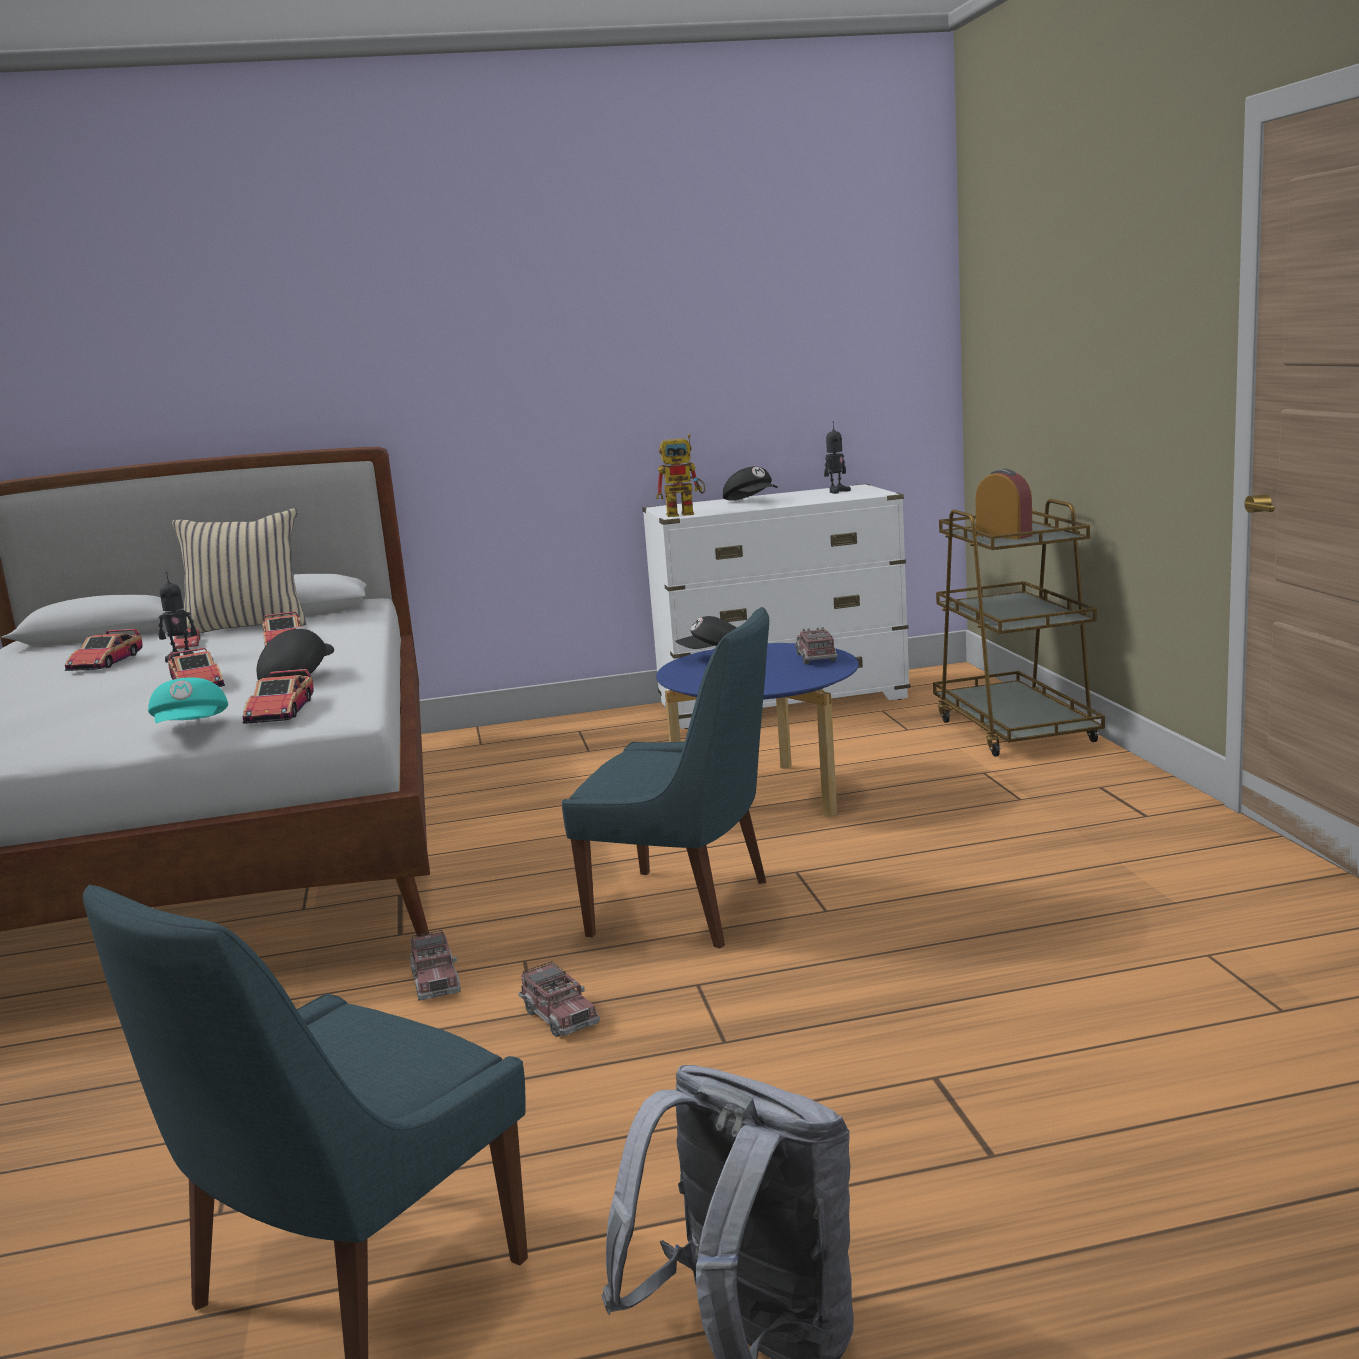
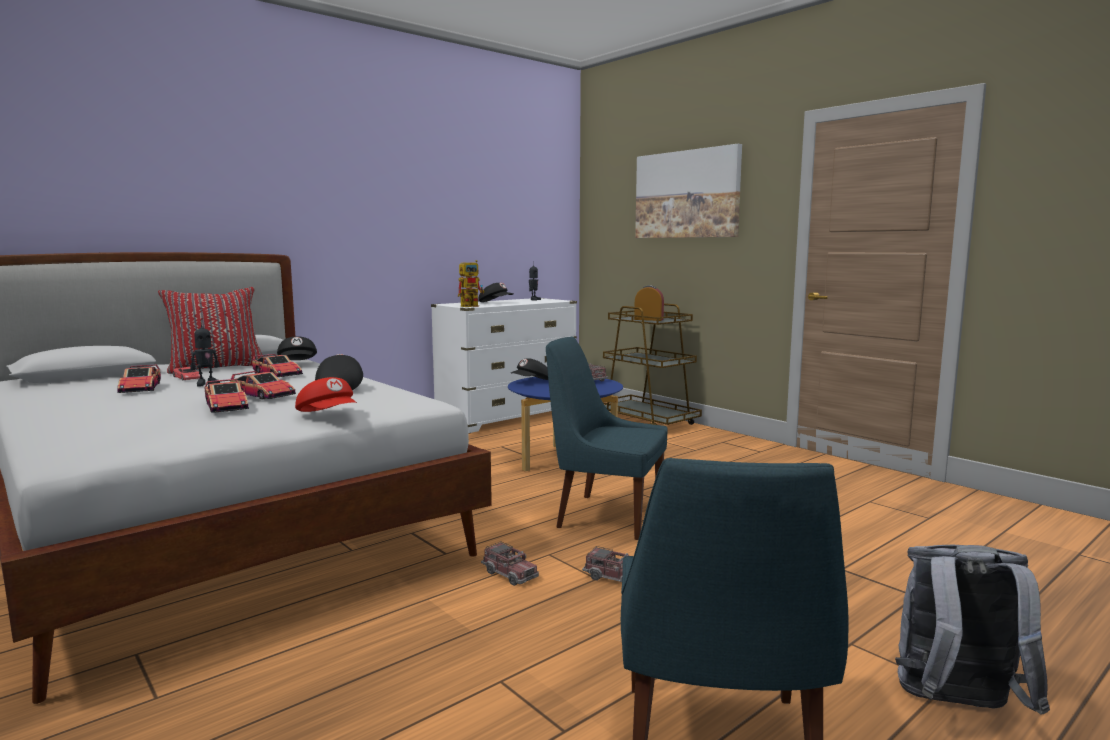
camera: 30 degrees left, 5 degrees down
(192, 729) = (329, 415): turquoise cap -> red cap
(247, 626) = (216, 368): beige pillow -> red pillow
(280, 711) = (374, 403): toy car -> toy car (226, 406)
(346, 621) = (298, 363): none -> black cap
(687, 909) = (605, 516): blue chair -> blue chair turned 150 degrees counterclockwise
(1087, 280) = (687, 194): none -> picture

